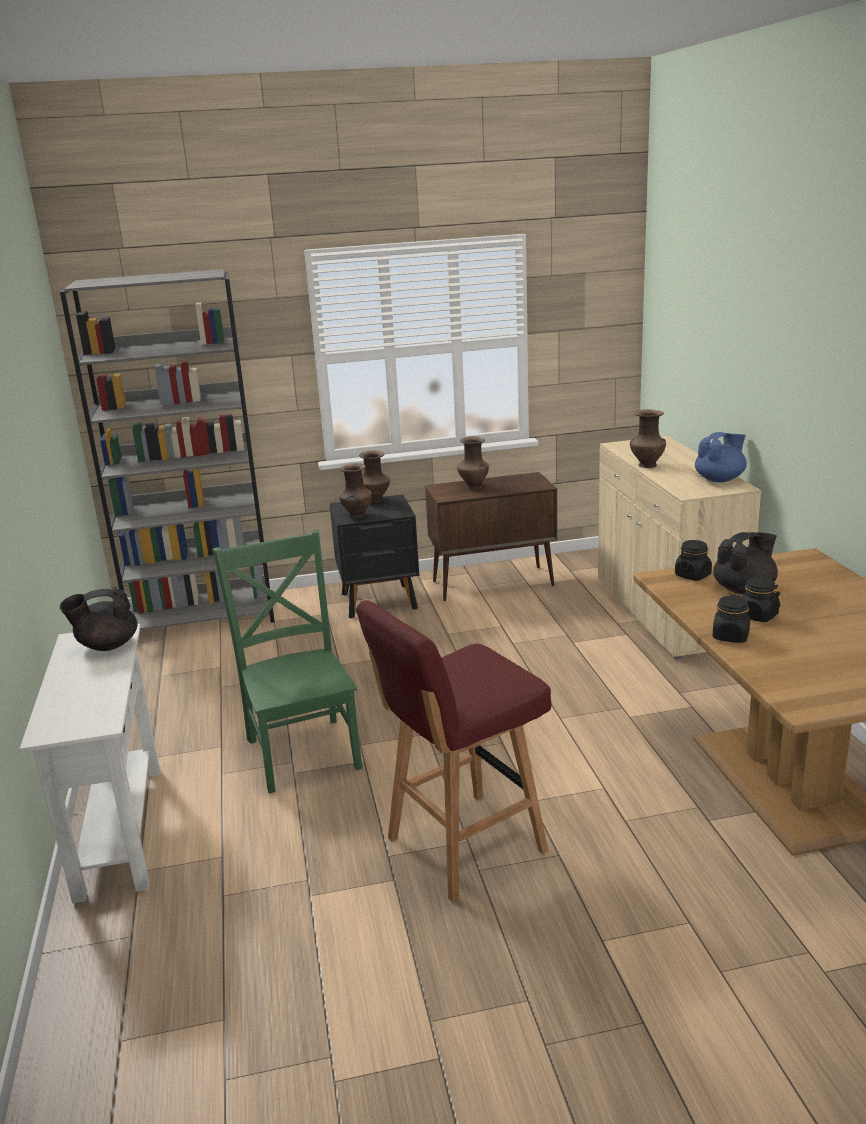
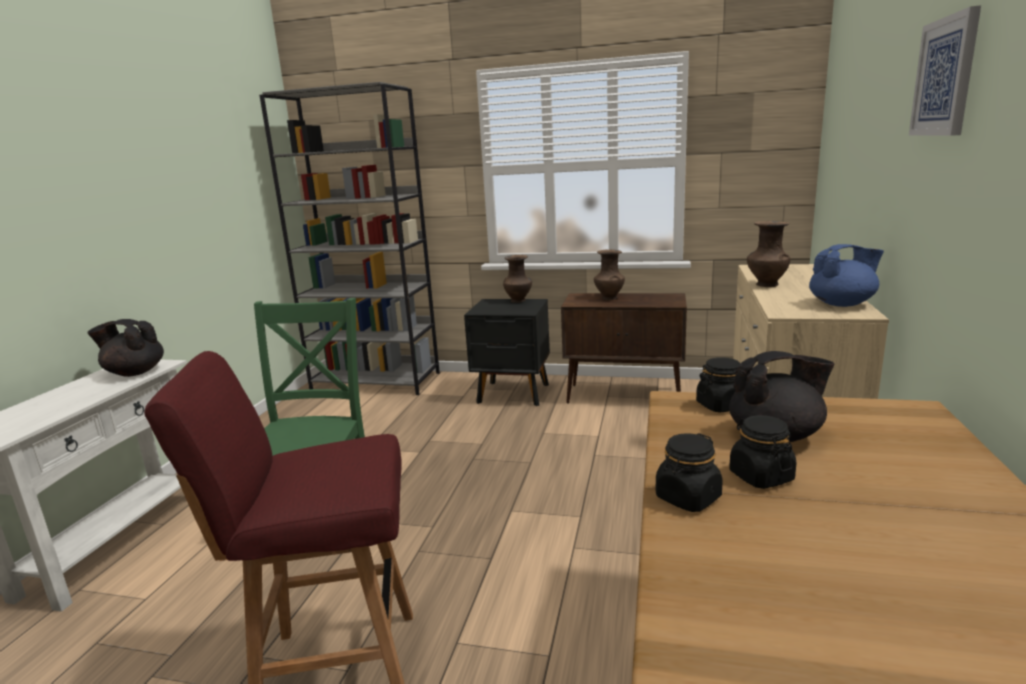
camera: 25 degrees right, 5 degrees down
(357, 515) = (488, 310): brown vase -> none
(794, 321) = (945, 77): none -> picture

